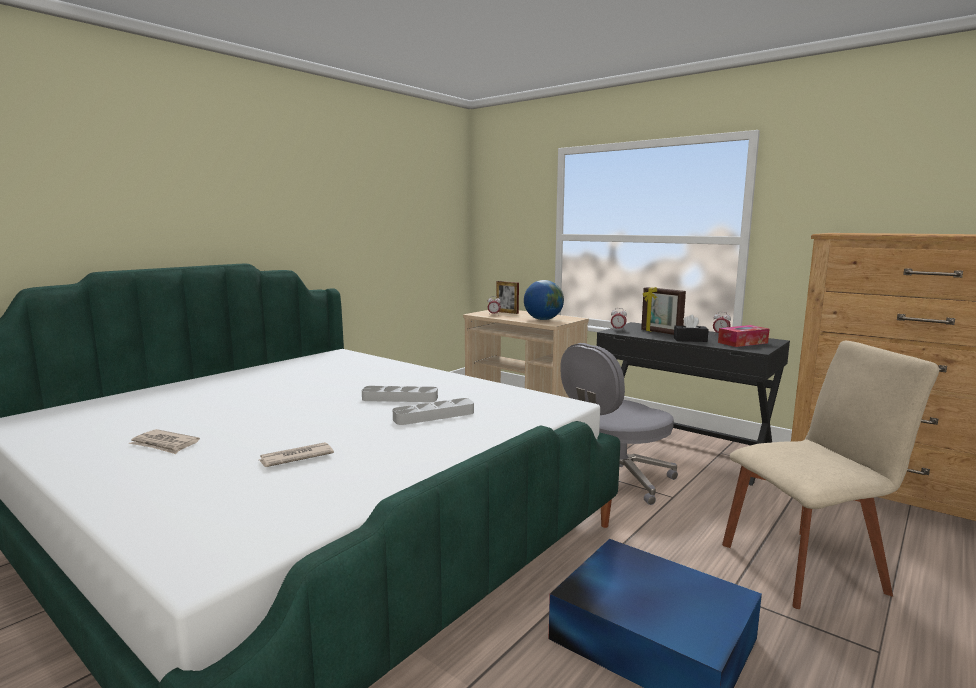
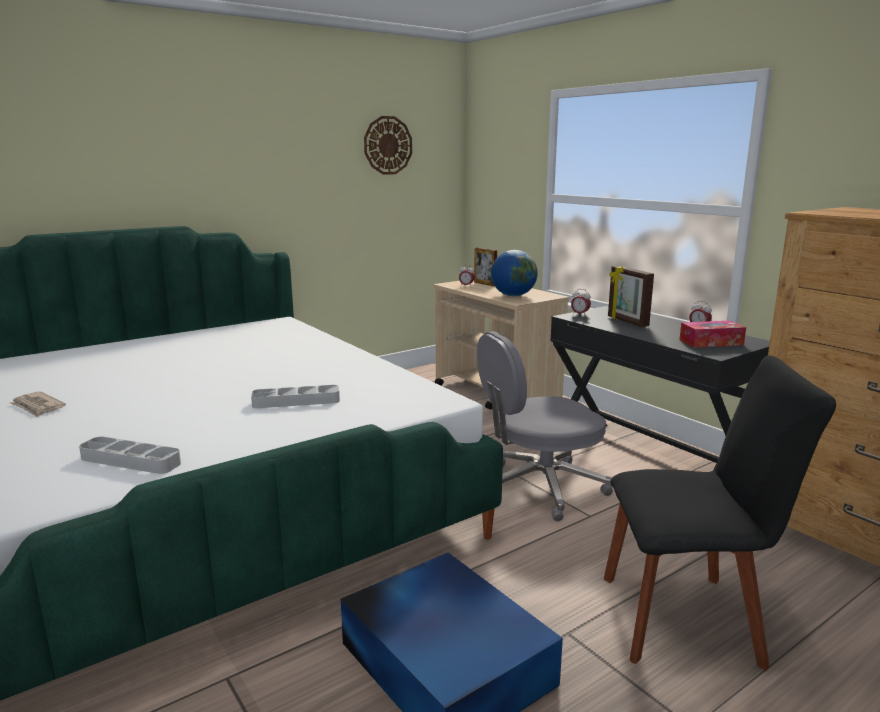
camera: 15 degrees right, 5 degrees up
(295, 457) = (128, 432): newspaper -> none
(400, 398) = (285, 378): grey tray -> grey tray (130, 460)
(413, 193) = (388, 145): none -> wall clock
(690, 340) = (649, 334): black tissue box -> none
(808, 566) = (688, 618): beige chair -> black chair

